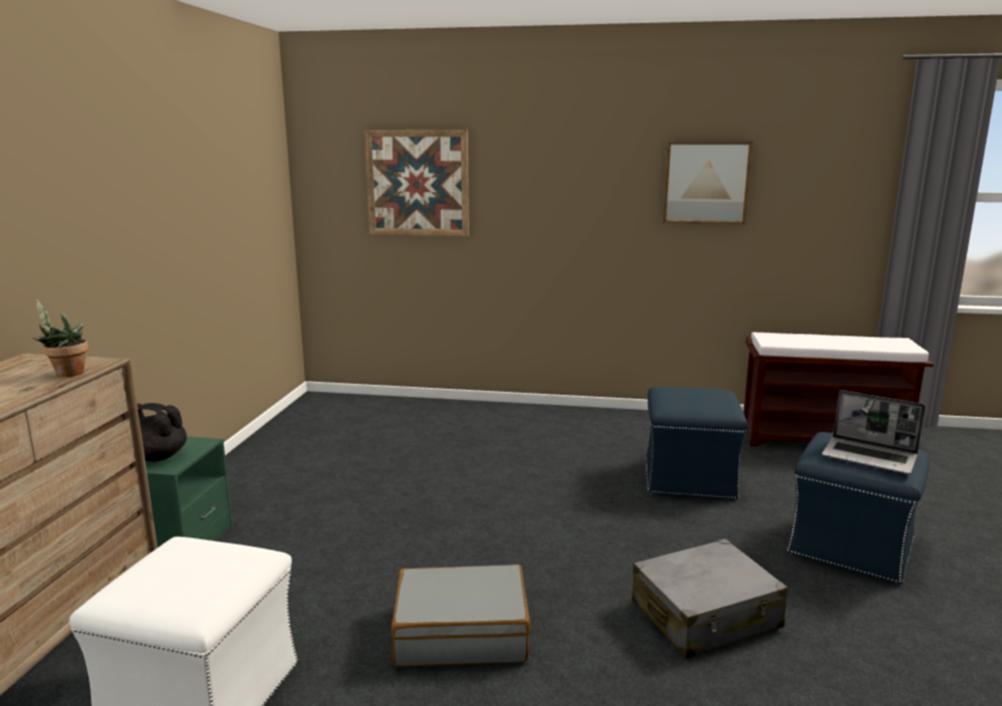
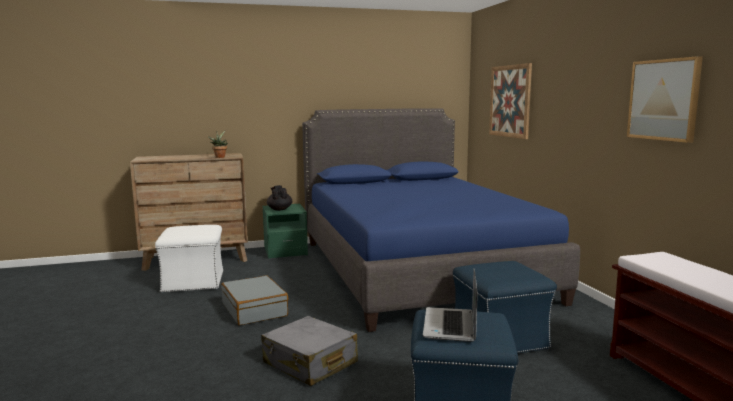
camera: 65 degrees right, 5 degrees down
(426, 460) = (416, 269): none -> blue bed

